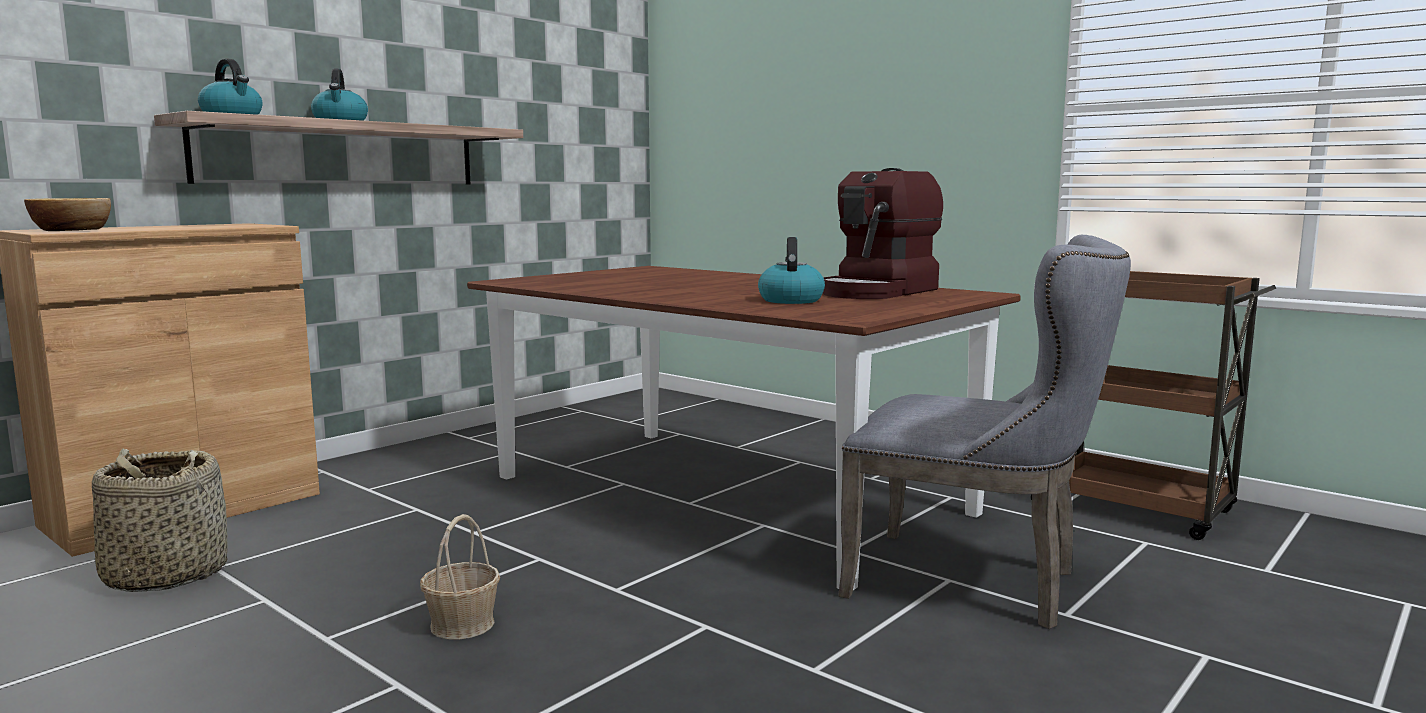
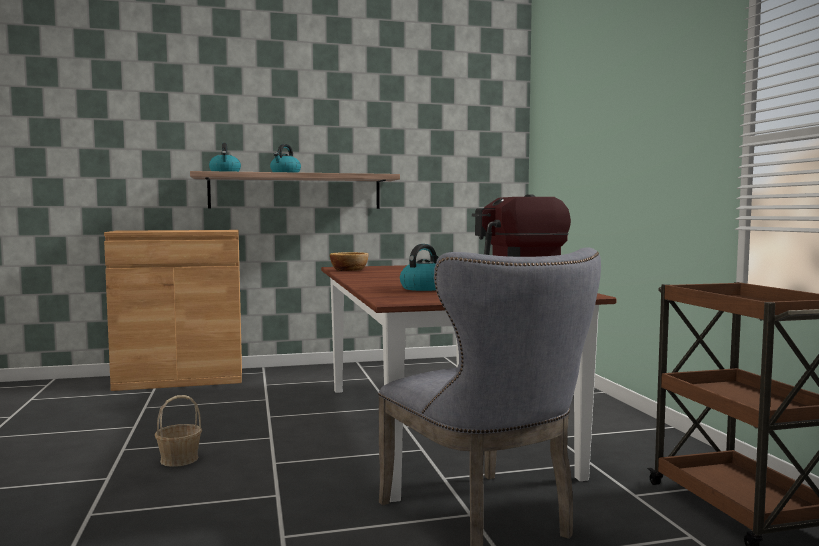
camera: 35 degrees right, 5 degrees down
(72, 230) = (135, 230): bowl -> bowl (349, 270)
(165, 574) = (124, 406): basket -> none

